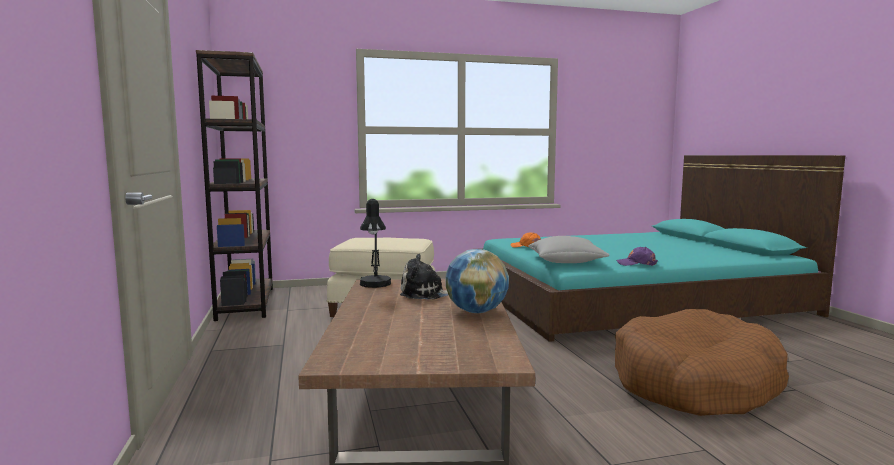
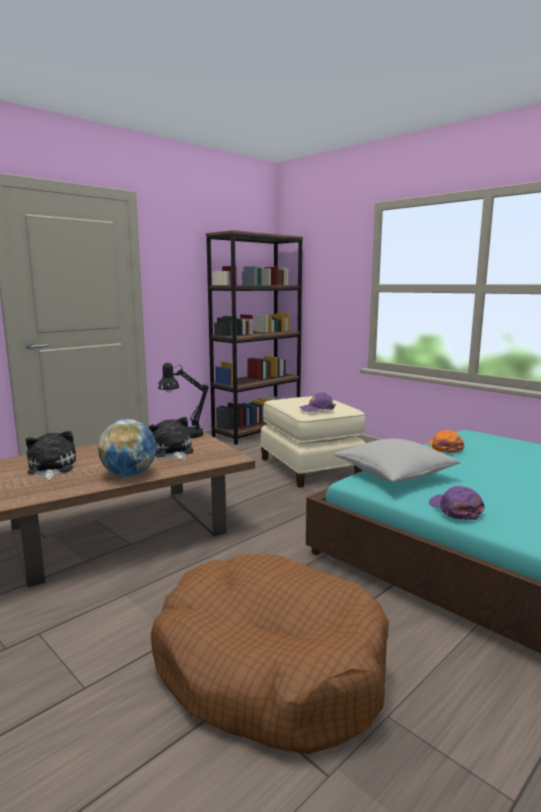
camera: 60 degrees right, 5 degrees up
(406, 336) = (51, 468): none -> plush toy
(409, 241) = (317, 408): none -> purple cap

